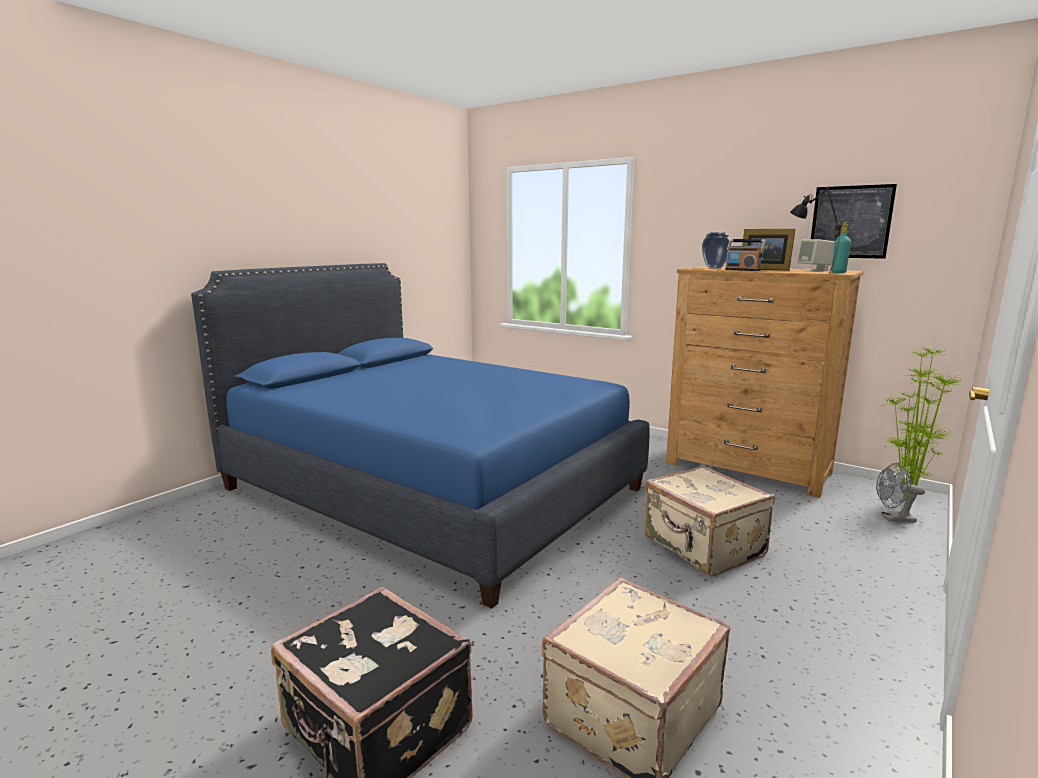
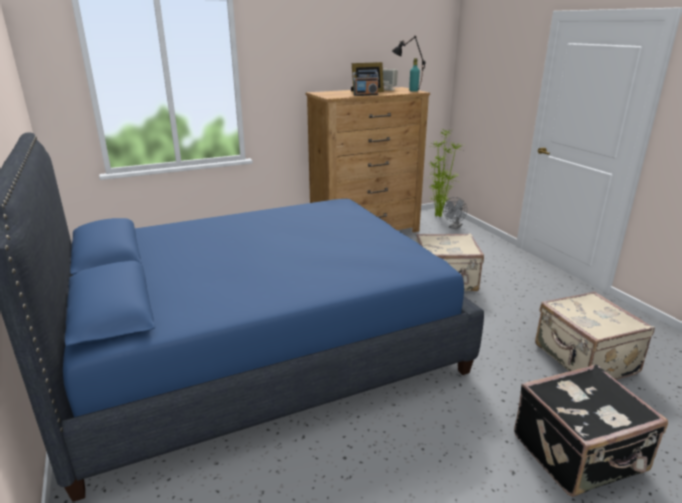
camera: 60 degrees left, 10 degrees up
(715, 268) = (335, 94): vase -> none
(850, 222) = (391, 55): picture -> none

